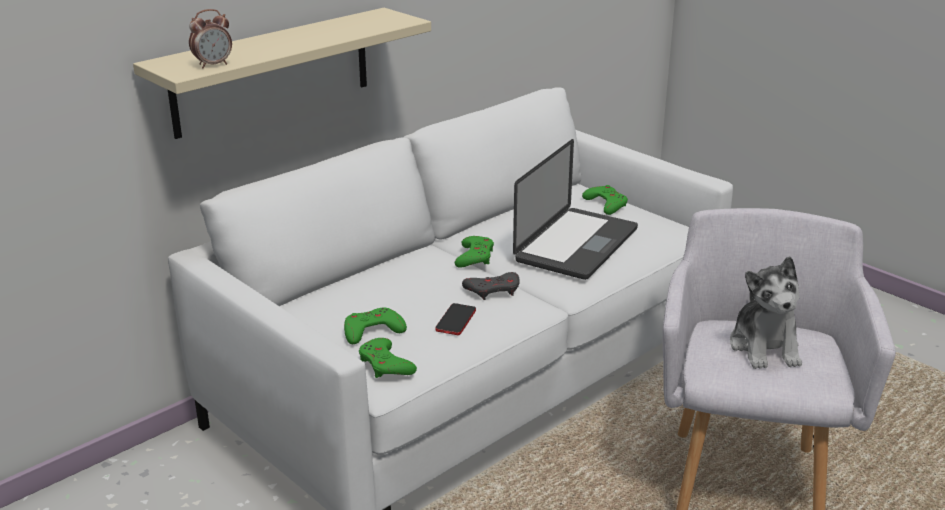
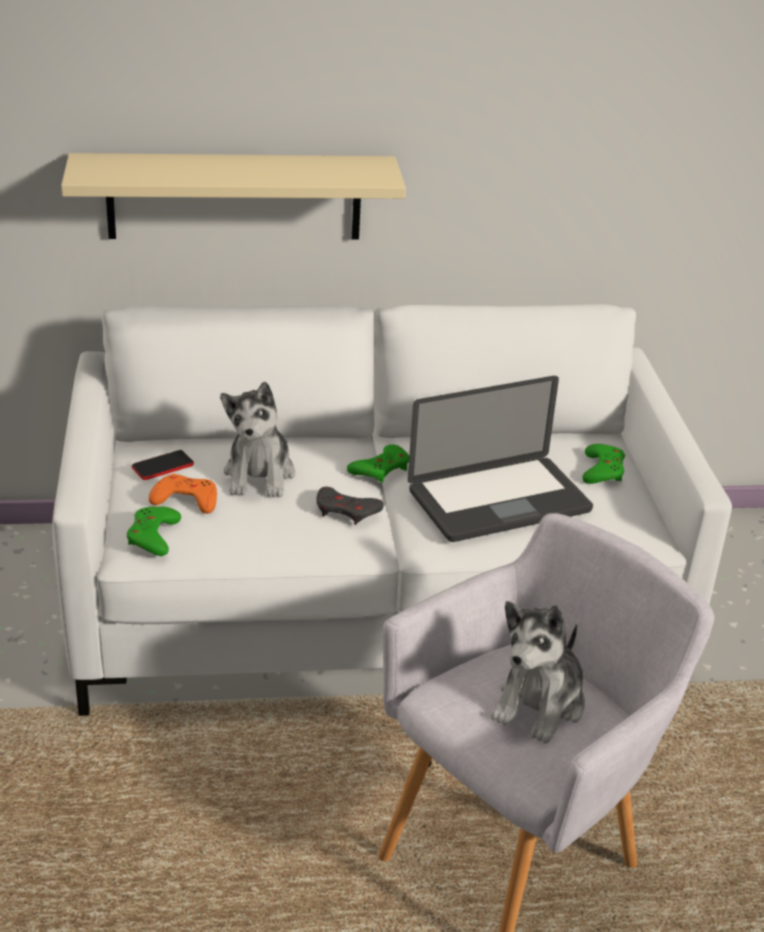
camera: 35 degrees right, 5 degrees up
(213, 65) = (121, 176): alarm clock -> none
(372, 331) = (185, 499): green game controller -> orange game controller
(401, 293) = (259, 475): none -> plush toy
(456, 320) = (269, 524): phone -> phone (163, 466)

